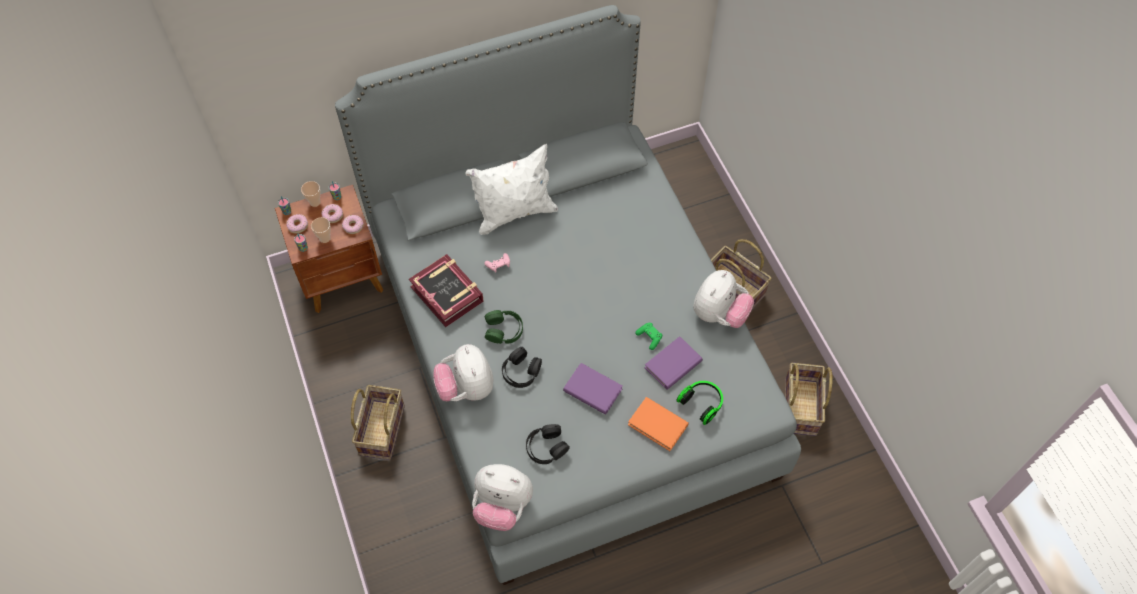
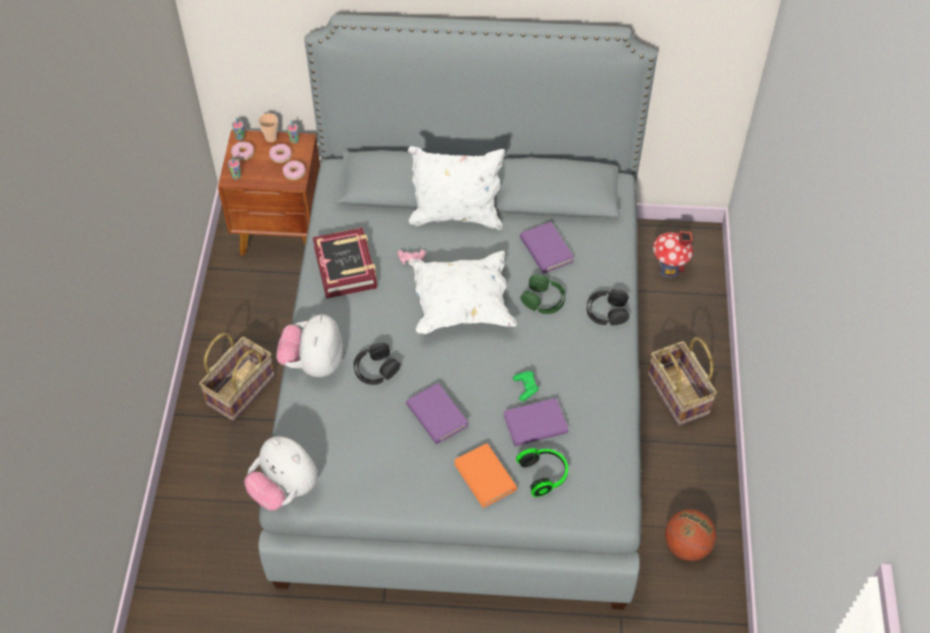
camera: 25 degrees right, 5 degrees down
(325, 238) = (261, 174): cup -> none
(504, 330) = (381, 323): green headphones -> green headphones (543, 299)
(546, 447) = (359, 451): black headphones -> black headphones (607, 311)
(561, 288) = (461, 305): none -> white pillow
(603, 214) = (546, 250): none -> purple book
(675, 189) = (668, 269): none -> toy house
(719, 314) = (613, 394): plush toy -> none
(801, 407) = (687, 546): basket -> basketball

